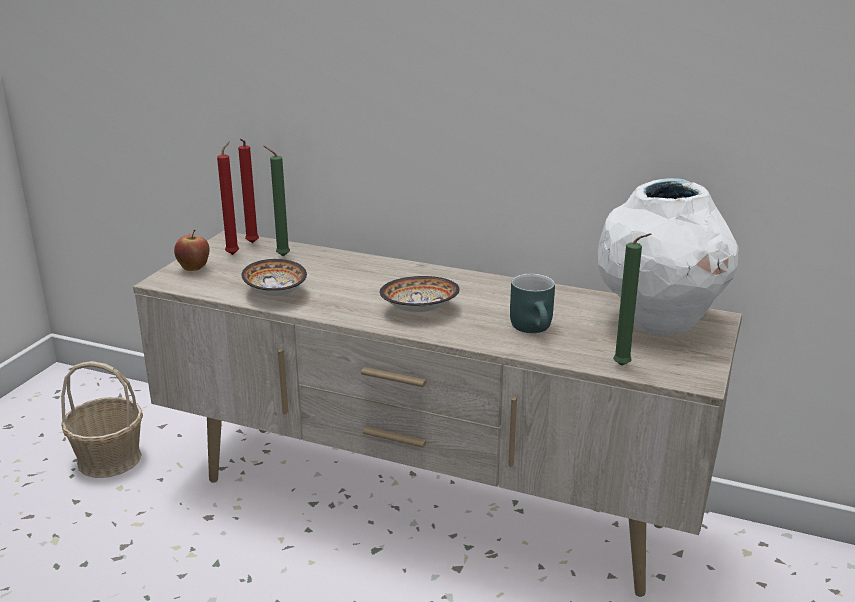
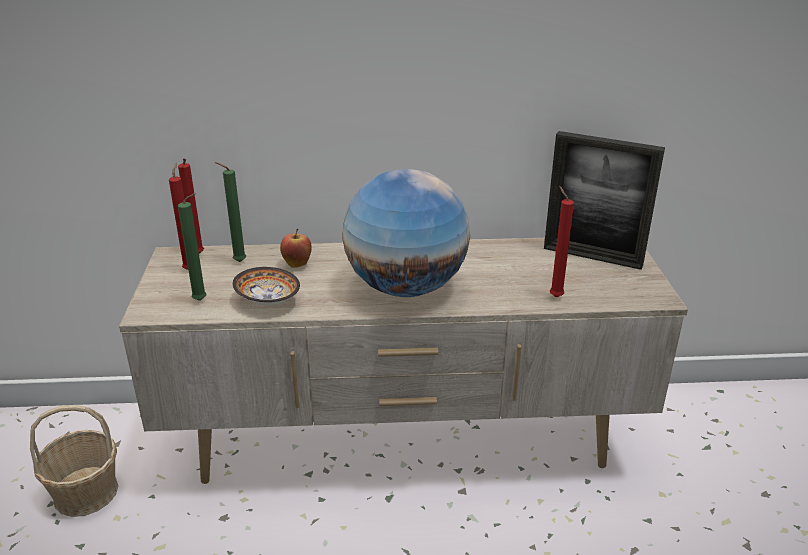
camera: 25 degrees left, 5 degrees up
(194, 269) = (166, 293): apple -> apple (297, 265)
(417, 309) = (405, 287): bowl -> globe
(535, 328) = (510, 282): turquoise mug -> none
(571, 351) = (554, 296): none -> red candle
(624, 366) = (602, 300): green candle -> green candle (202, 301)
(659, 323) = (592, 256): white vase -> picture frame

